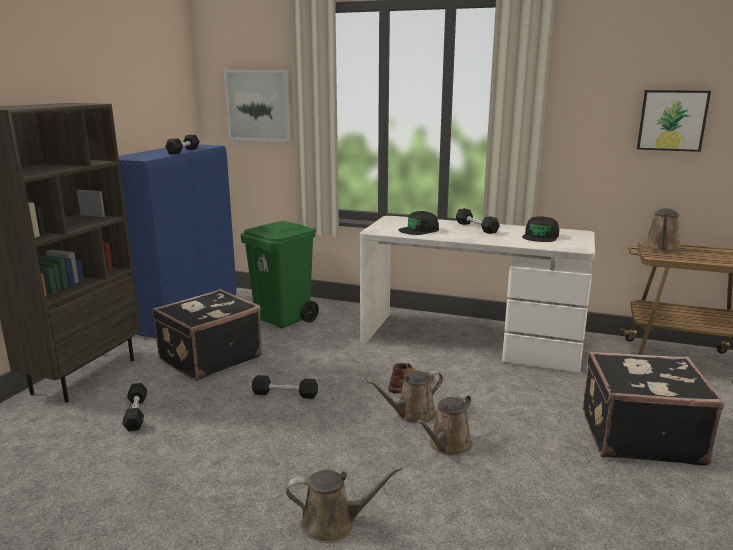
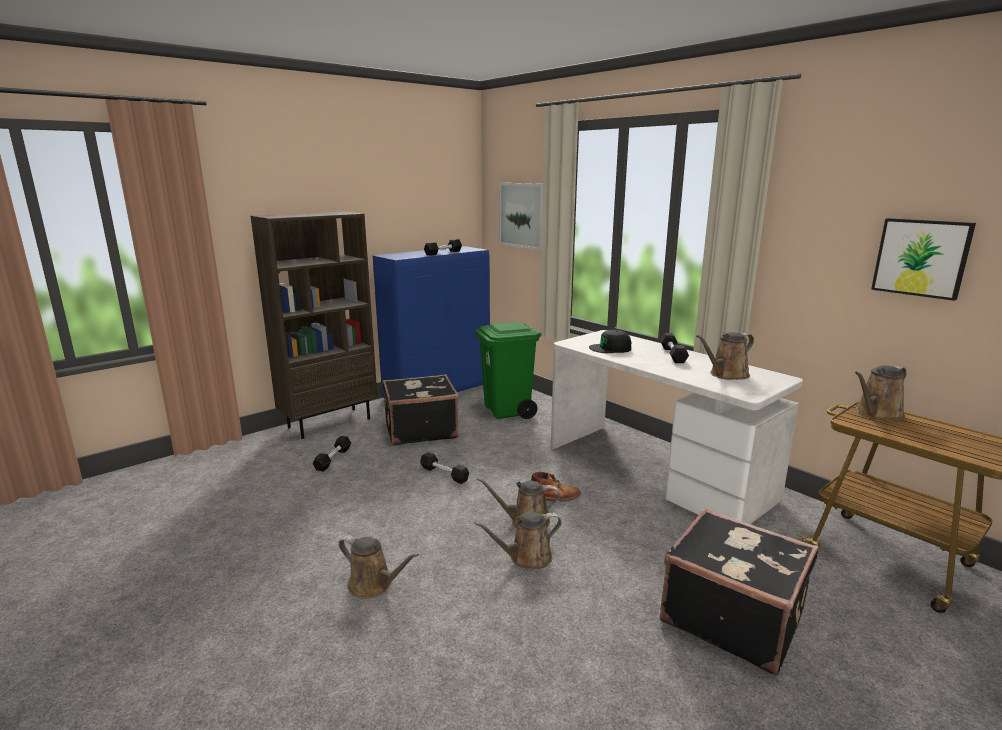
camera: 30 degrees right, 0 degrees up
(540, 236) = (726, 375): black cap -> brown watering can

